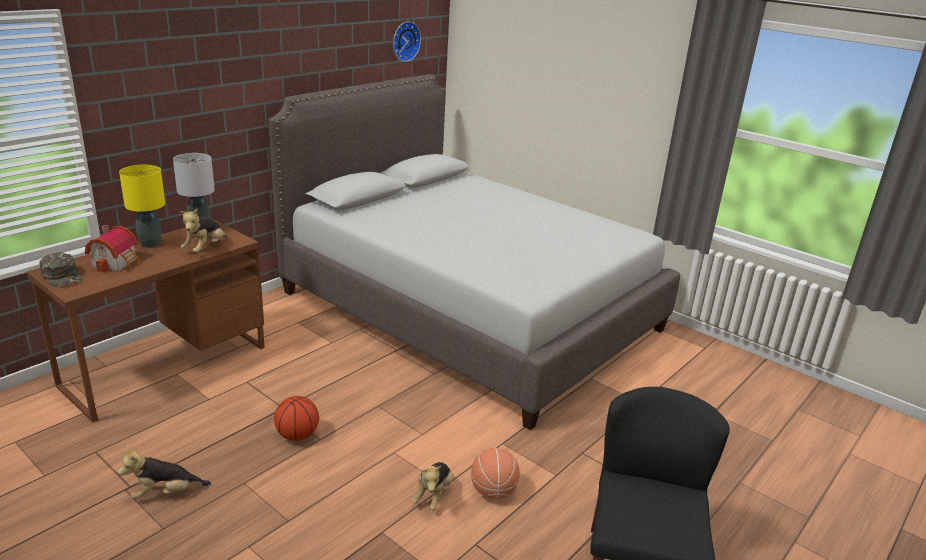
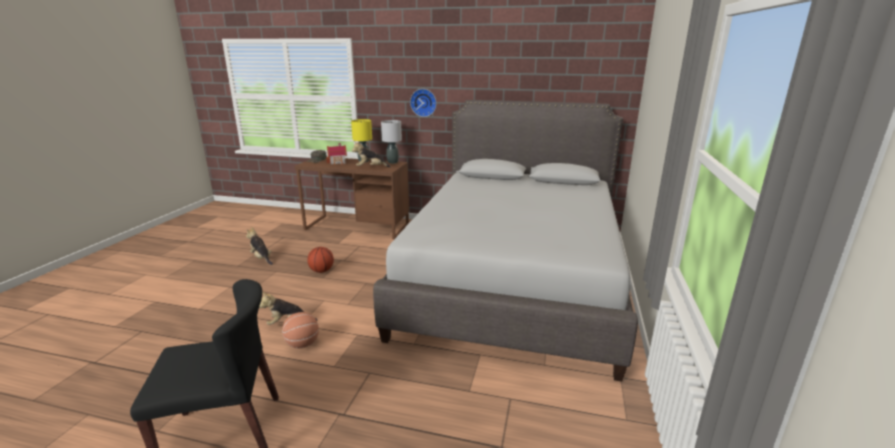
camera: 65 degrees right, 5 degrees down
(404, 41) = (587, 75): wall clock -> wall clock (423, 102)

